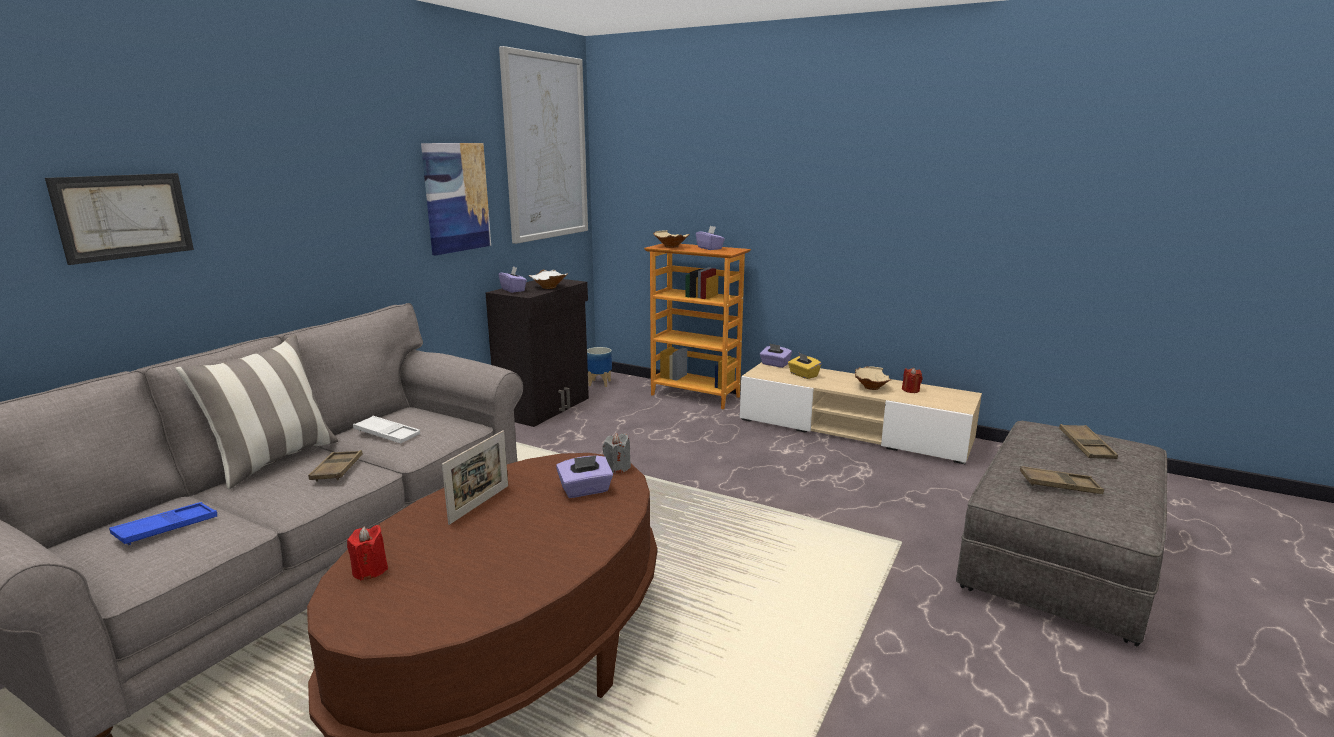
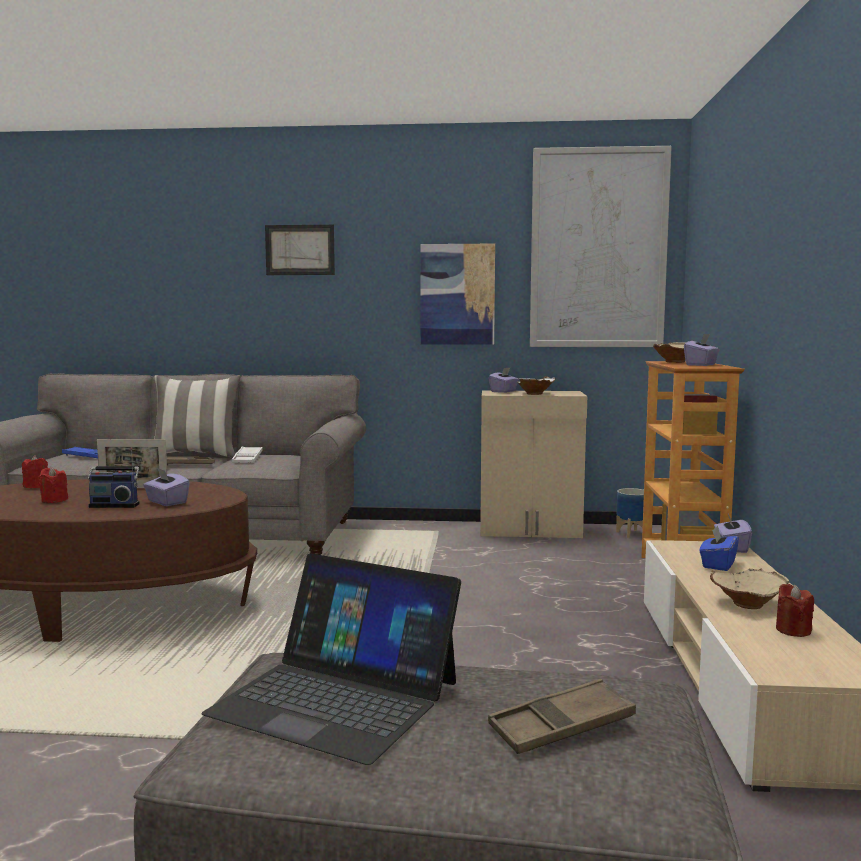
camera: 65 degrees right, 10 degrees down
(124, 216) = (186, 288): picture -> picture (300, 250)
(494, 555) = (54, 500): none -> red candle
(545, 407) = (530, 530): black cabinet -> beige cabinet
(569, 518) = (115, 505): none -> radio
(617, 468) = (217, 503): grey candle -> none
(803, 375) = (718, 564): yellow tissue box -> blue tissue box
(1059, 485) = (336, 697): brown tray -> laptop

